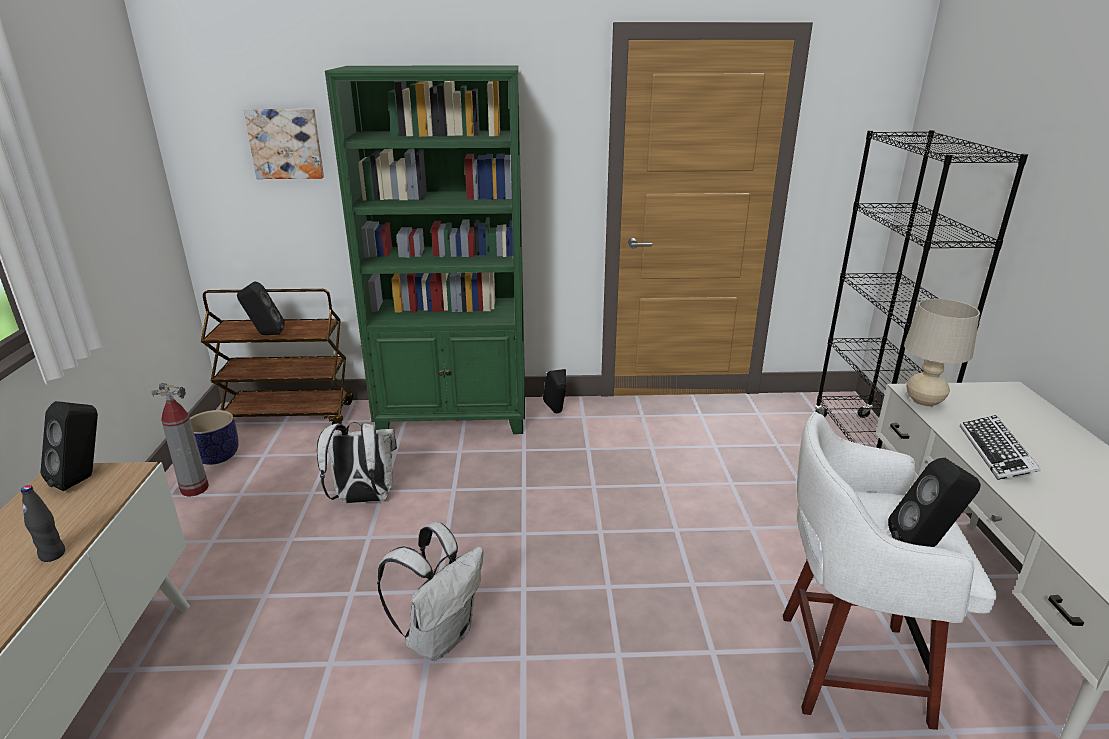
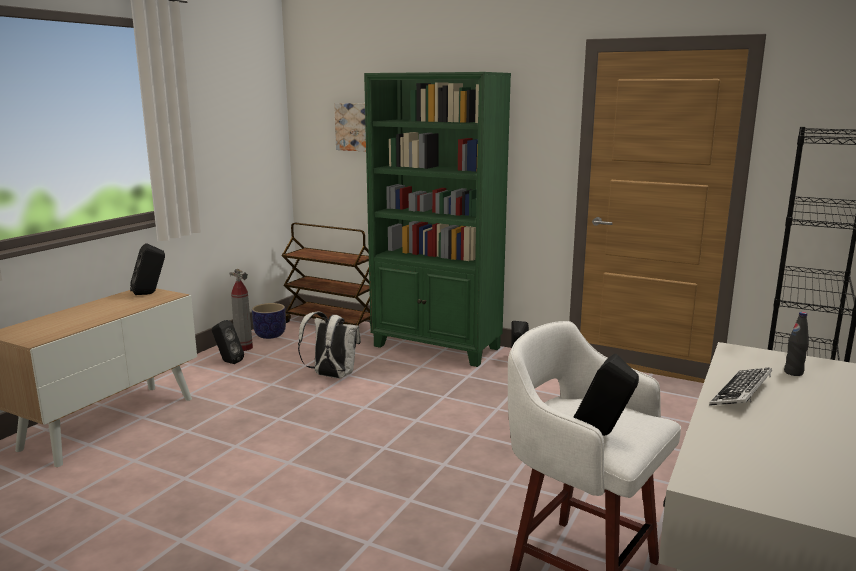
camera: 30 degrees right, 10 degrees down
(53, 554) = (106, 316): black bottle -> black bottle (793, 372)
(265, 334) = (320, 257): black speaker -> black speaker (228, 362)
(439, 636) = (307, 453): white backpack -> none
(923, 402) = (732, 356): beige table lamp -> none

